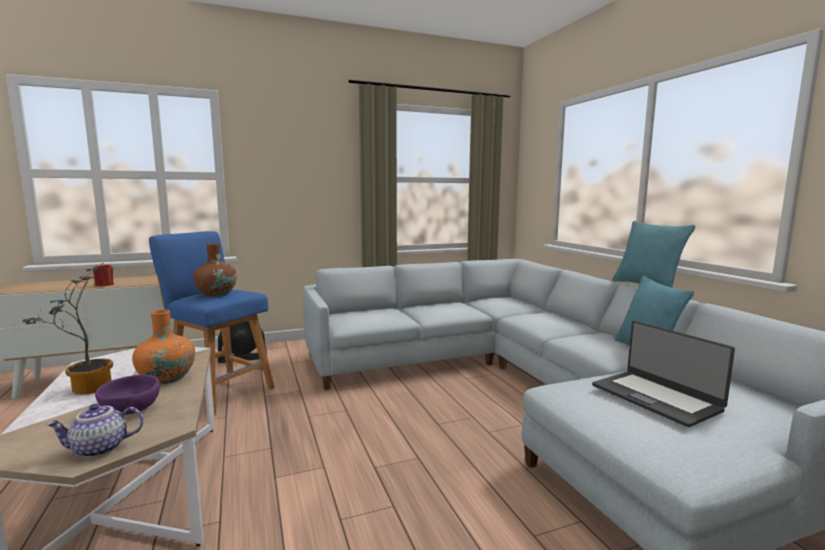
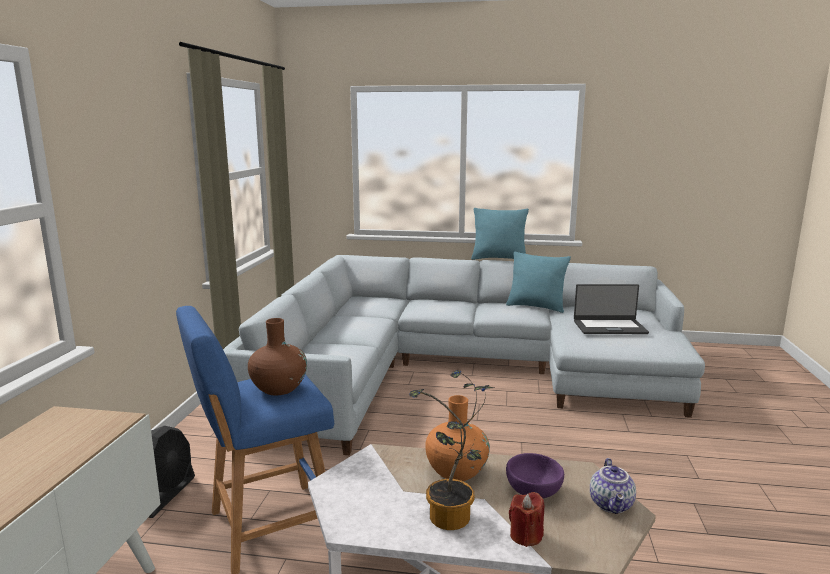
camera: 60 degrees left, 5 degrees up
(104, 285) = (43, 469): red candle -> red candle (526, 536)

